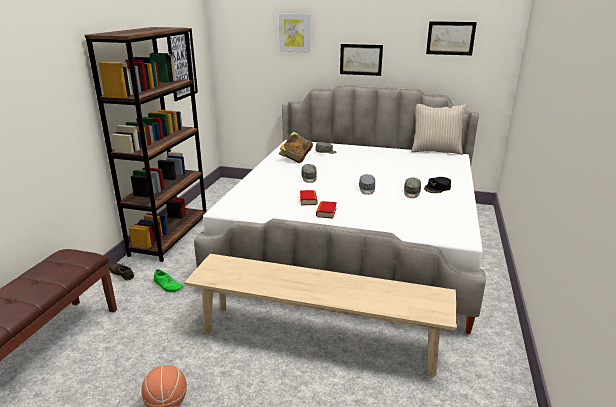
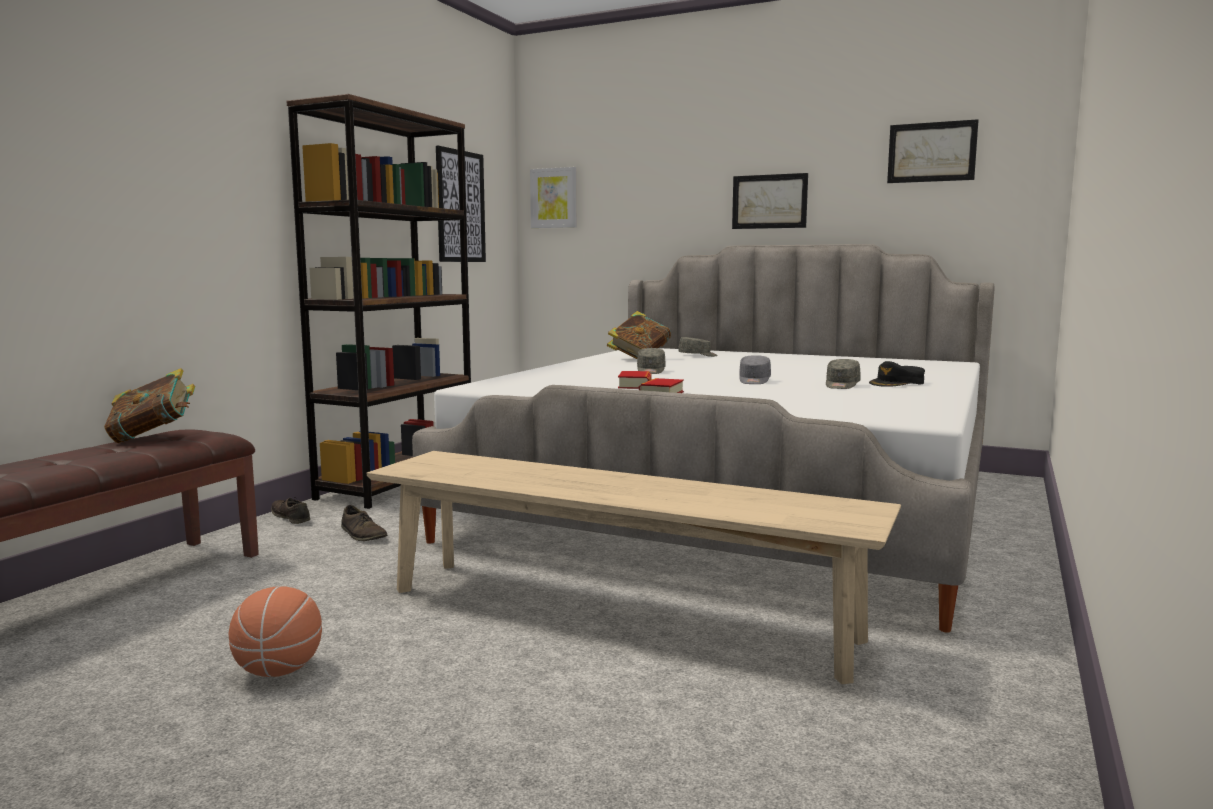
camera: 10 degrees right, 15 degrees down
(51, 263) = (154, 438): none -> book
(168, 285) = (363, 534): green shoe -> brown shoe
(294, 33) = (655, 164): picture -> picture (554, 198)
(435, 151) = (912, 358): beige pillow -> none

